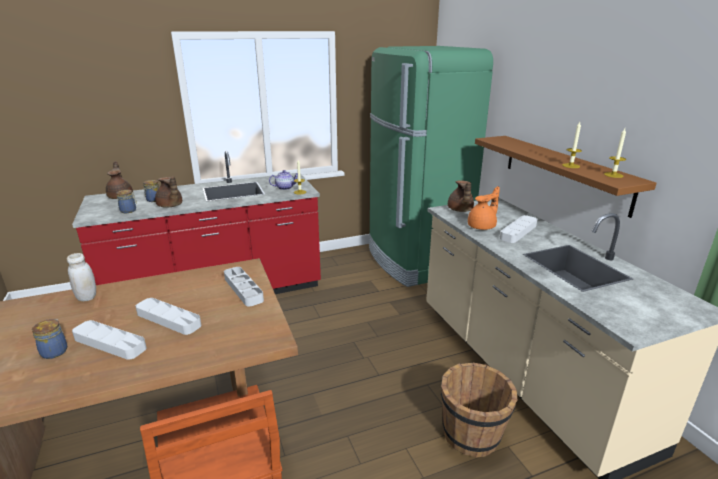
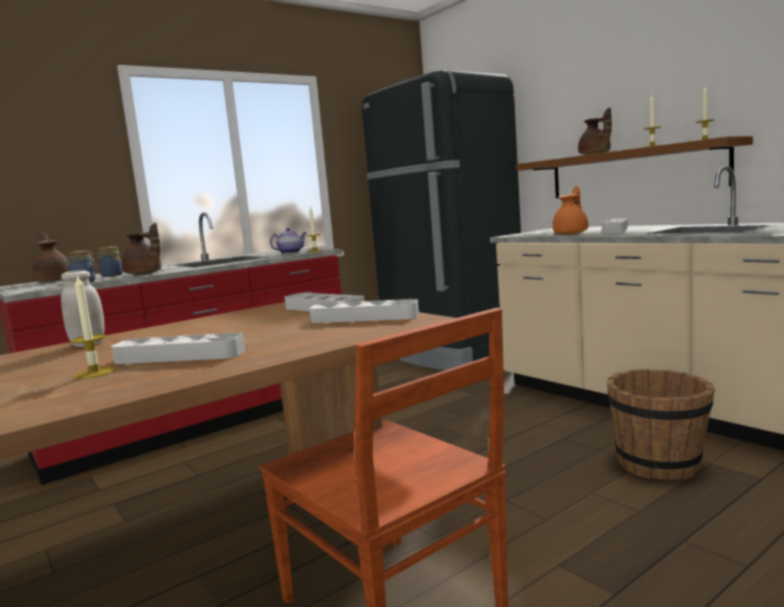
camera: 15 degrees left, 15 degrees down
(55, 351) = (94, 373): jar -> candle
(168, 319) = (246, 334): grey tray -> grey tray (364, 318)
(414, 261) = (451, 354): green fridge -> black fridge
(460, 210) = (529, 233): brown teapot -> brown teapot (595, 154)

